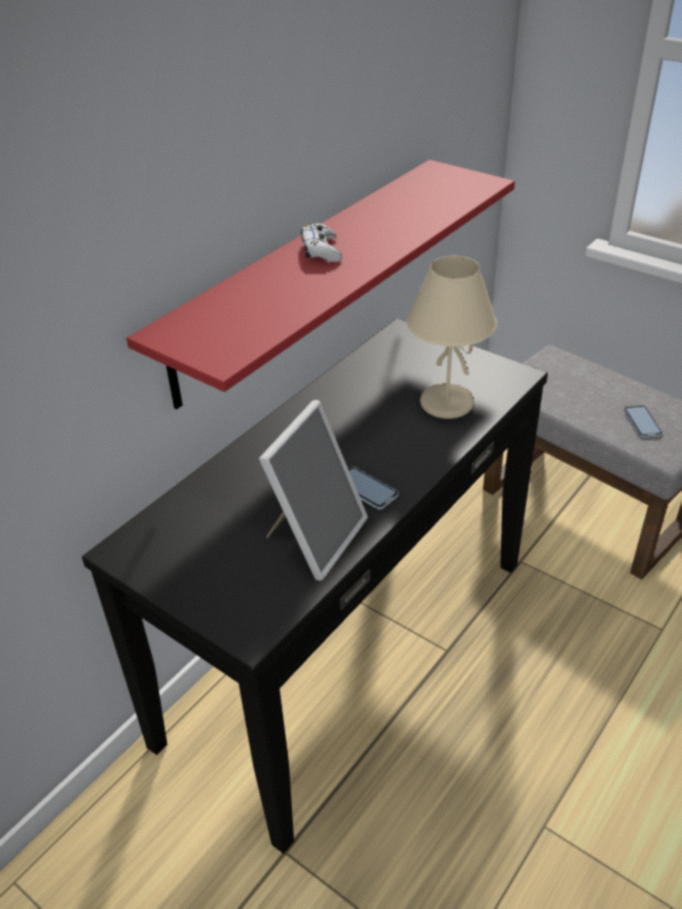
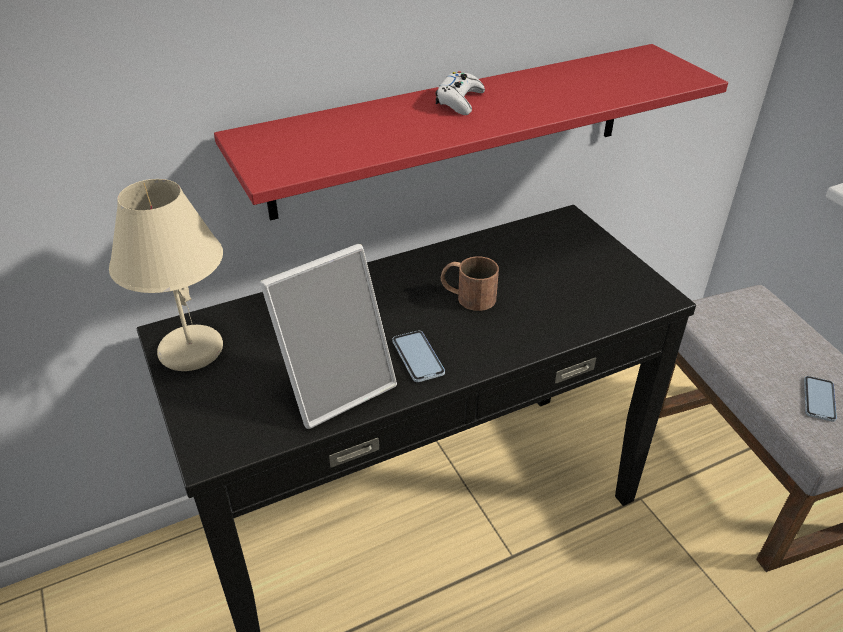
camera: 25 degrees right, 0 degrees up
(367, 424) = (467, 296): none -> brown mug
(445, 404) = (560, 301): beige table lamp -> beige table lamp (190, 350)

